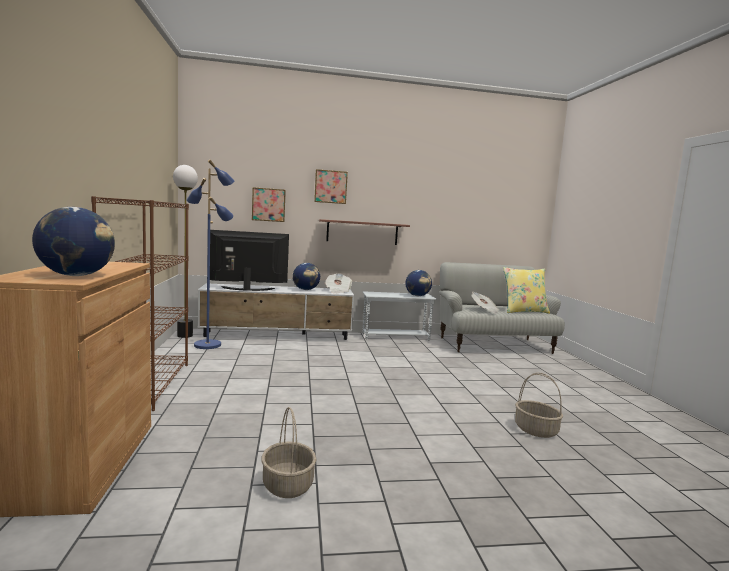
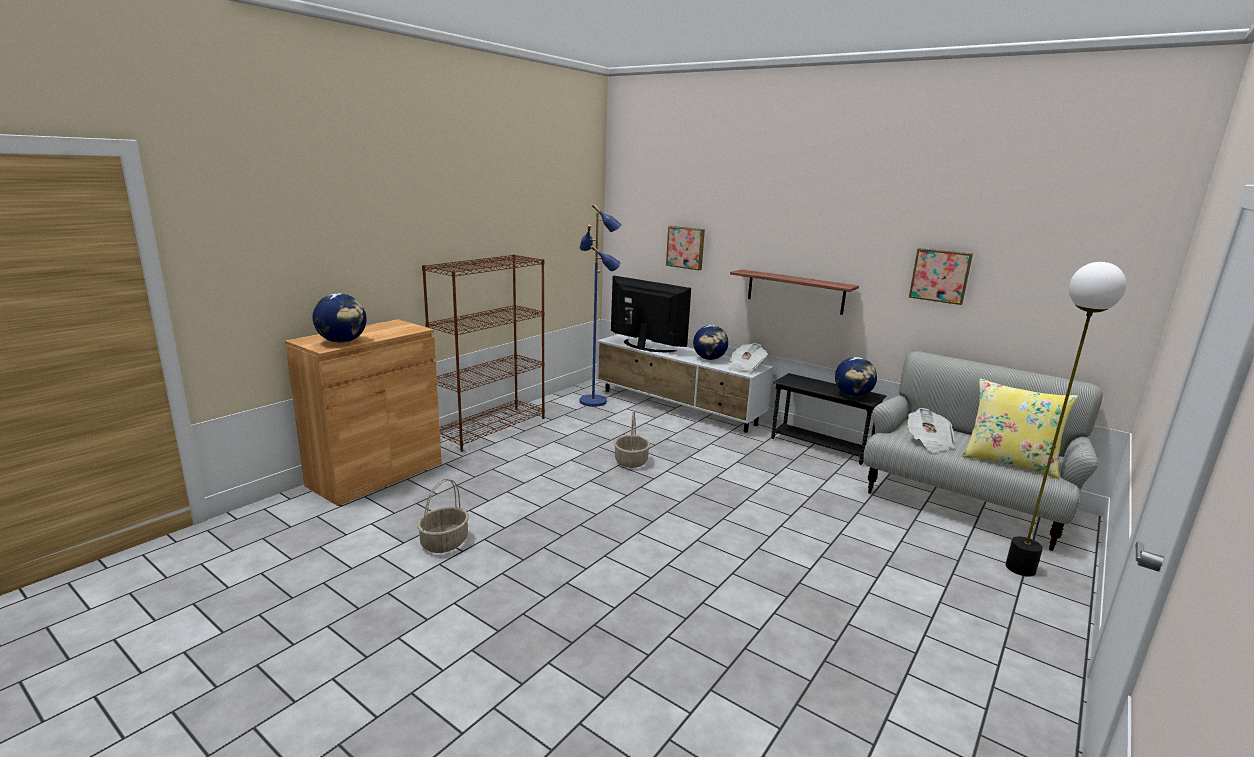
camera: 45 degrees right, 10 degrees up
(185, 335) = (591, 386): floor lamp -> floor lamp (1020, 568)
(330, 187) = (757, 226): picture -> picture (940, 275)
(395, 337) = (820, 446): white side table -> black side table
(536, 430) = (742, 615): basket -> basket (631, 461)

